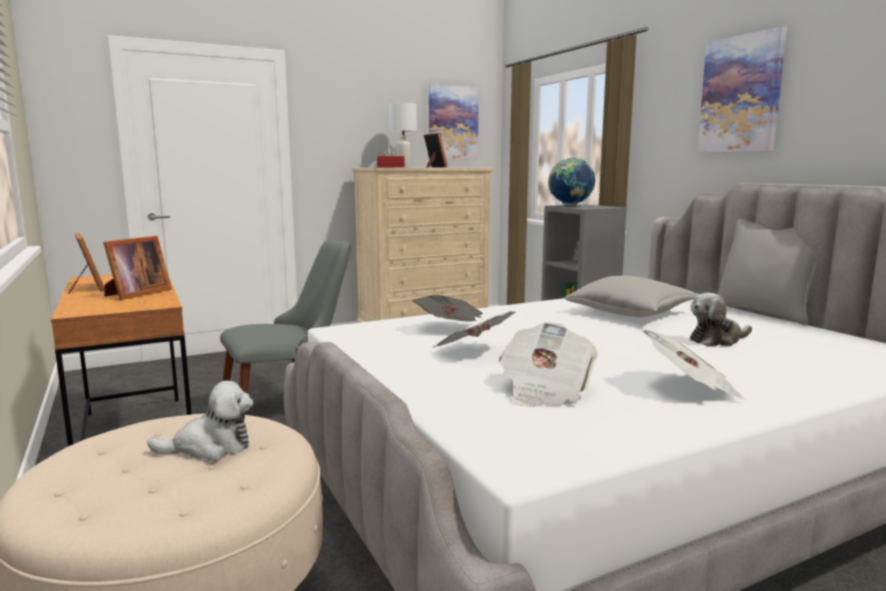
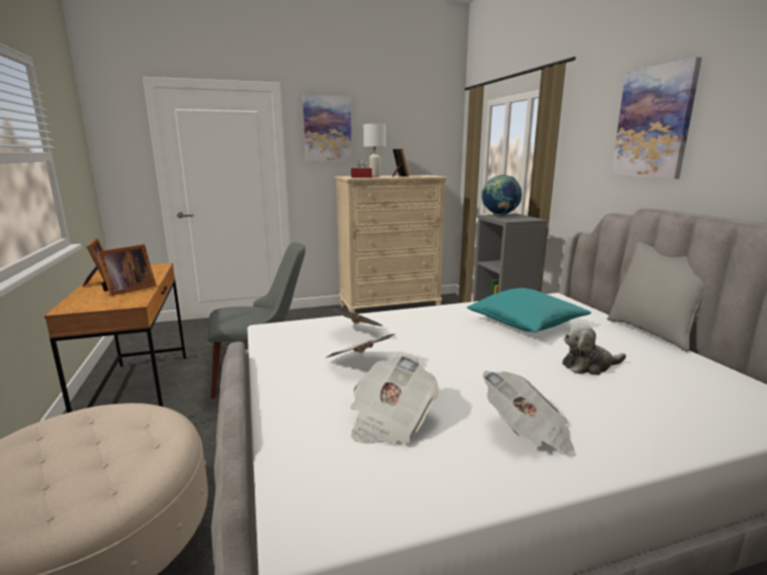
camera: 10 degrees right, 5 degrees up
(210, 447) = (114, 443): plush toy -> none
(452, 123) = (420, 138): picture -> picture (327, 129)
(631, 313) = (526, 323): grey pillow -> turquoise pillow

